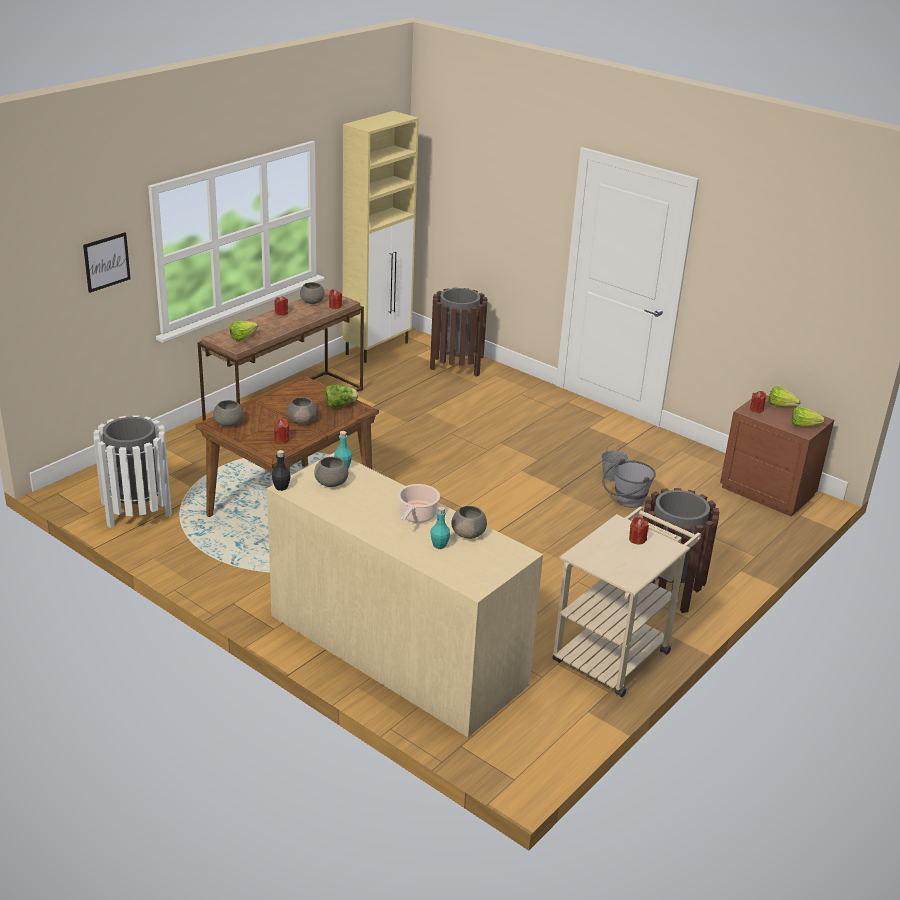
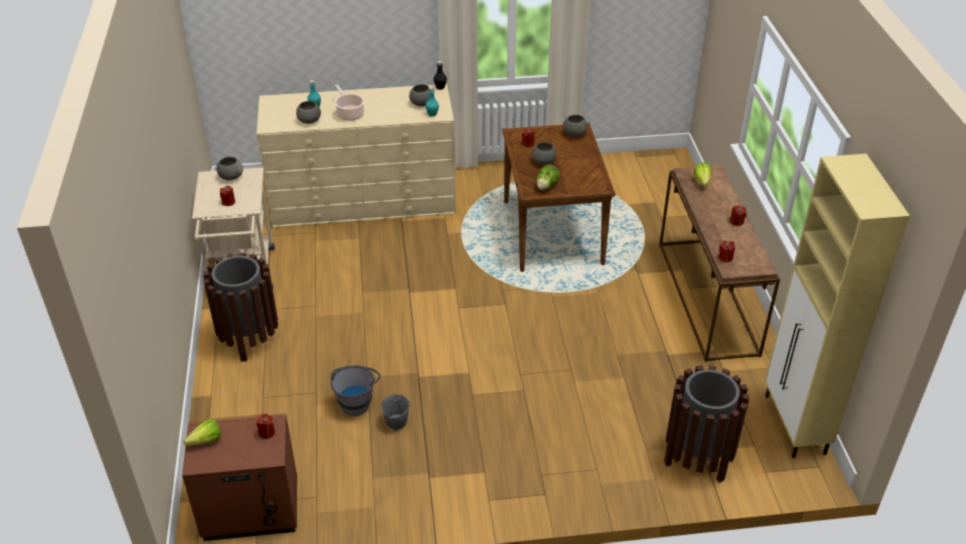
camera: 135 degrees right, 10 degrees up
(106, 262) = (737, 43): picture -> none
(137, 514) = (615, 172): white trash can -> none
(312, 302) = (748, 249): grey bowl -> grey bowl (230, 176)
(783, 406) = (245, 457): lettuce -> none

